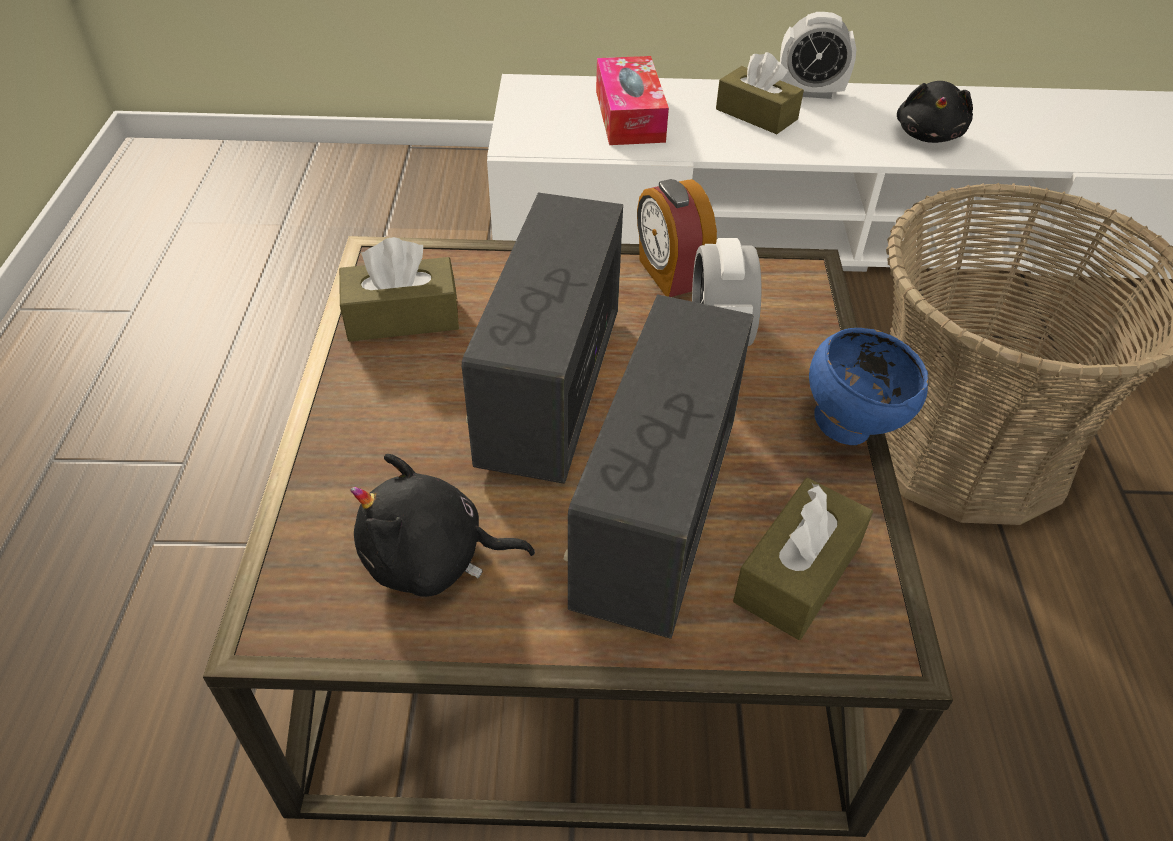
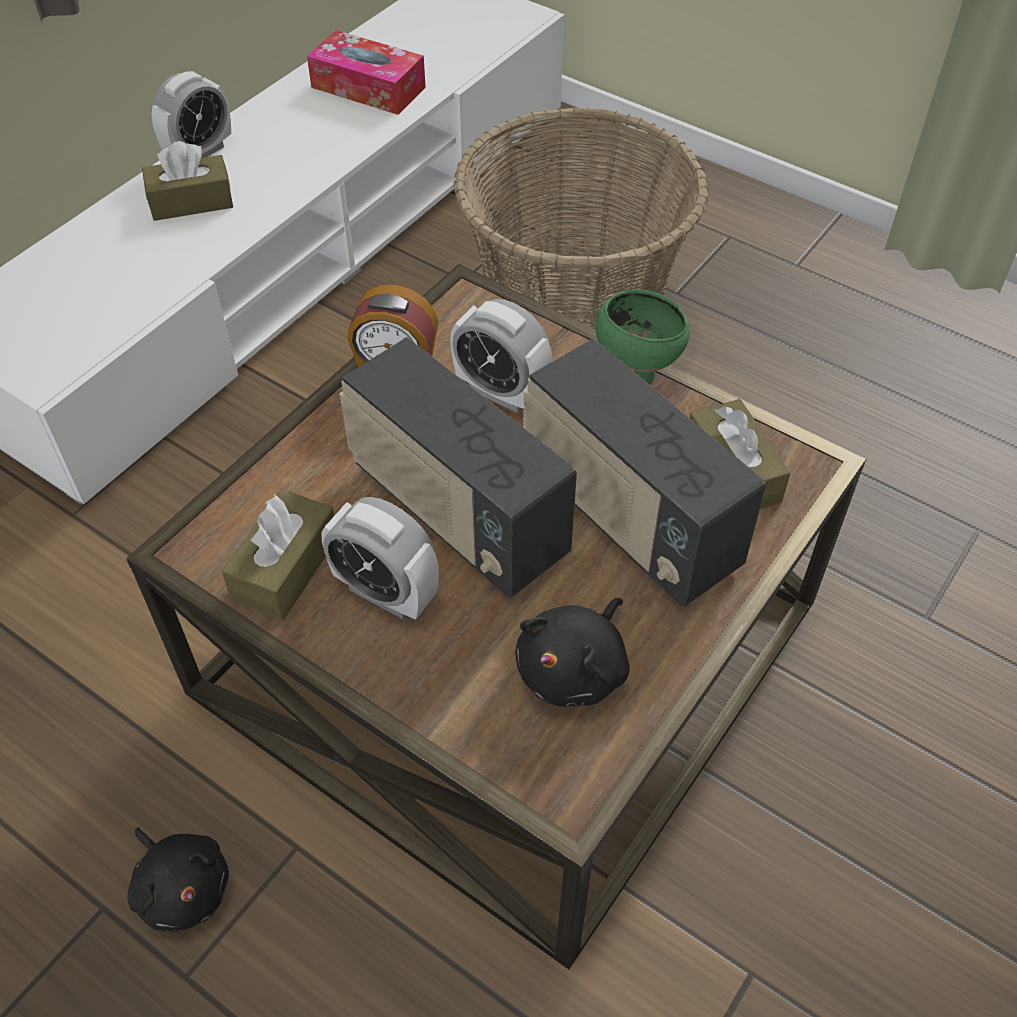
camera: 55 degrees left, 5 degrees up
(423, 387) = (385, 592): none -> alarm clock
(629, 116) = (95, 279): tissue box -> tissue box (368, 87)
(850, 426) = (635, 369): blue bowl -> green bowl
(929, 134) = (332, 128): black plush toy -> black plush toy (182, 887)

